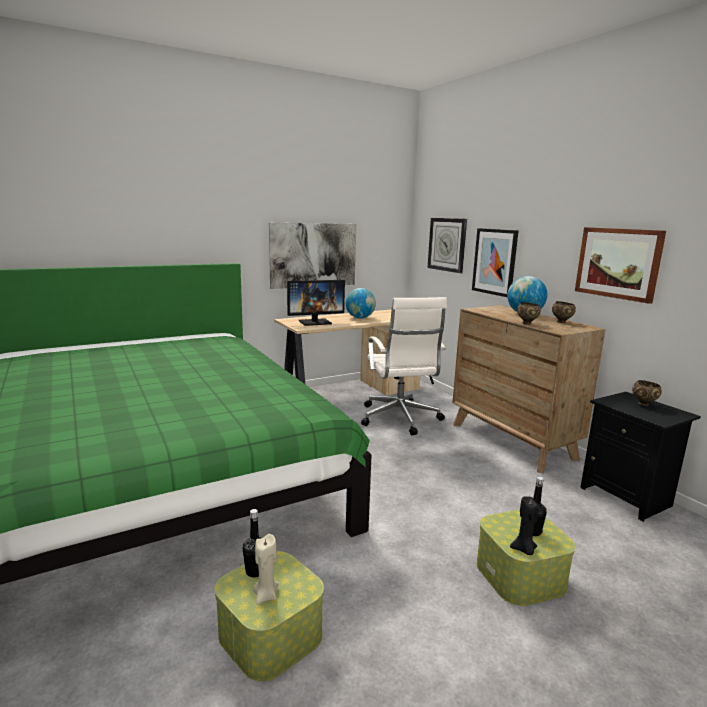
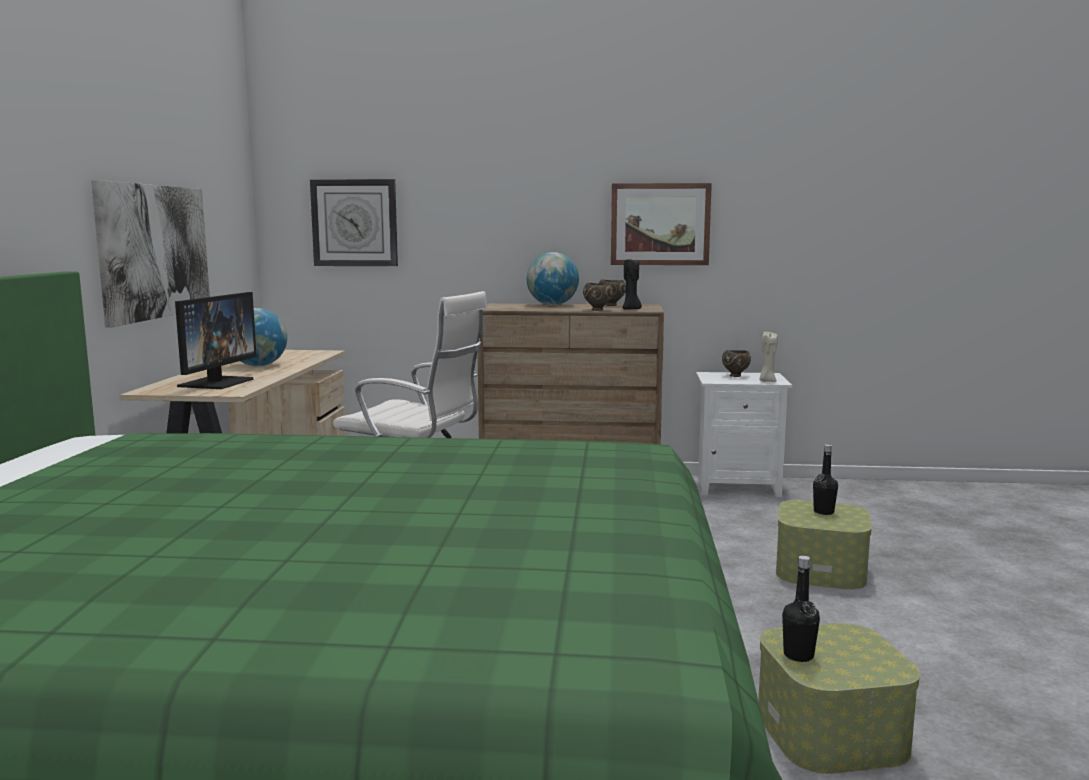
camera: 55 degrees left, 5 degrees down
(266, 595) = (855, 659): beige candle -> beige candle (767, 381)
(494, 261) = (464, 241): picture -> none
(524, 550) = (852, 524): black candle -> black candle (631, 309)
(626, 496) = (737, 486): black nightstand -> white nightstand

